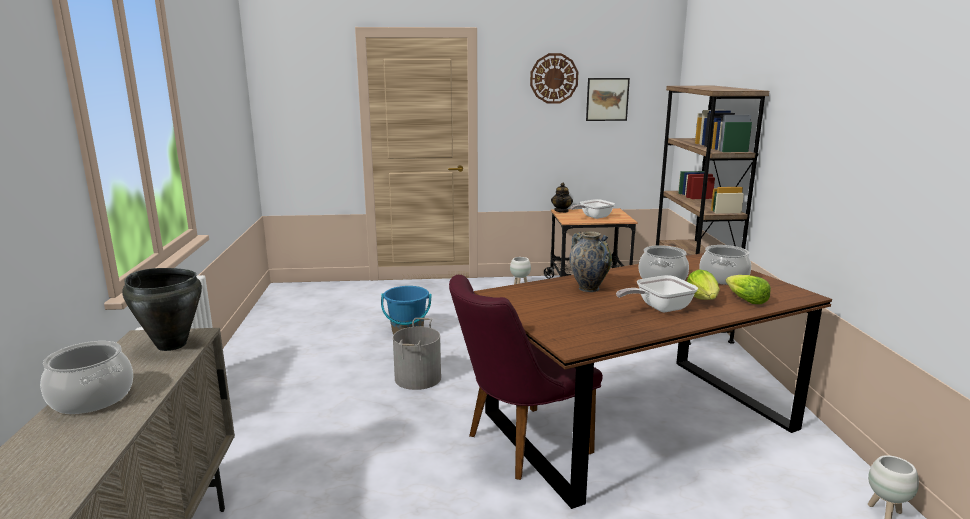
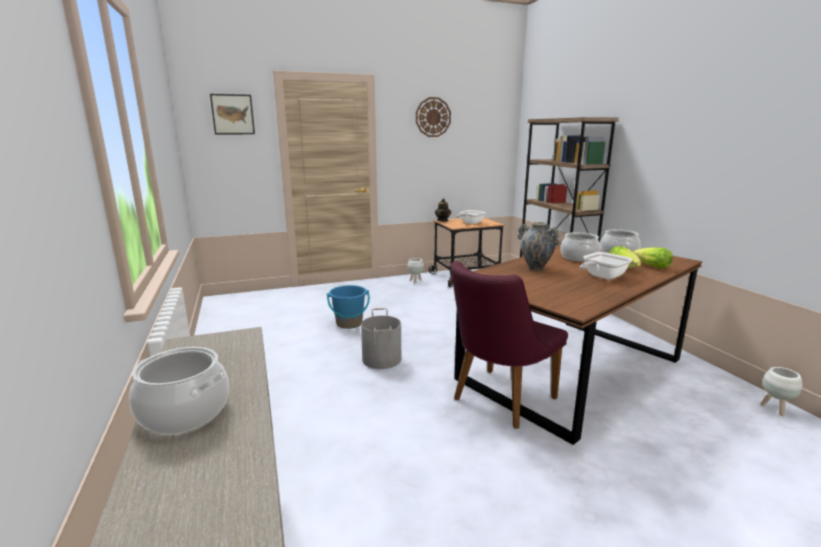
camera: 15 degrees left, 0 degrees up
(171, 344) = (226, 347): black cooking pot -> none
(607, 99) = (471, 134): picture -> picture (233, 114)

